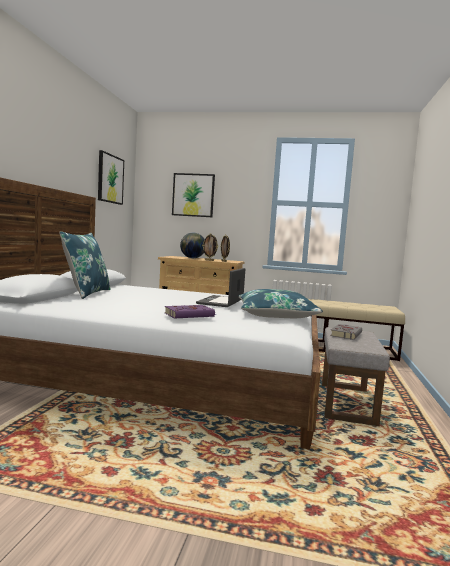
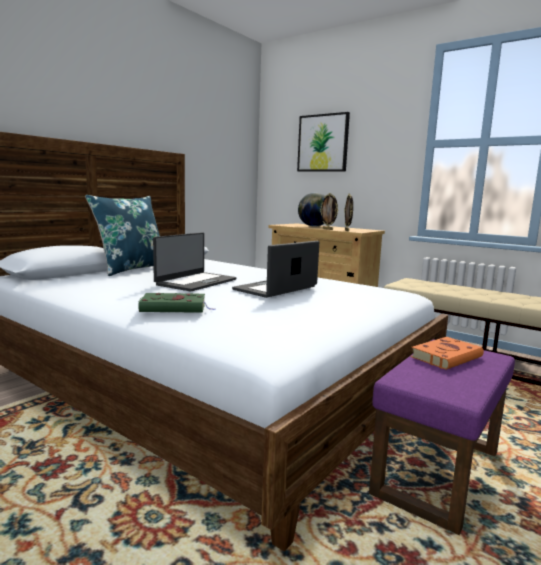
camera: 25 degrees right, 5 degrees up
(110, 179) = (215, 130): picture -> none
(160, 300) = (196, 282): none -> laptop
(190, 315) = (175, 308): purple book -> green book
(275, 315) = (318, 315): blue pillow -> none
(346, 334) = (447, 357): grey book -> orange book
(346, 402) = (437, 470): grey ottoman -> purple ottoman

